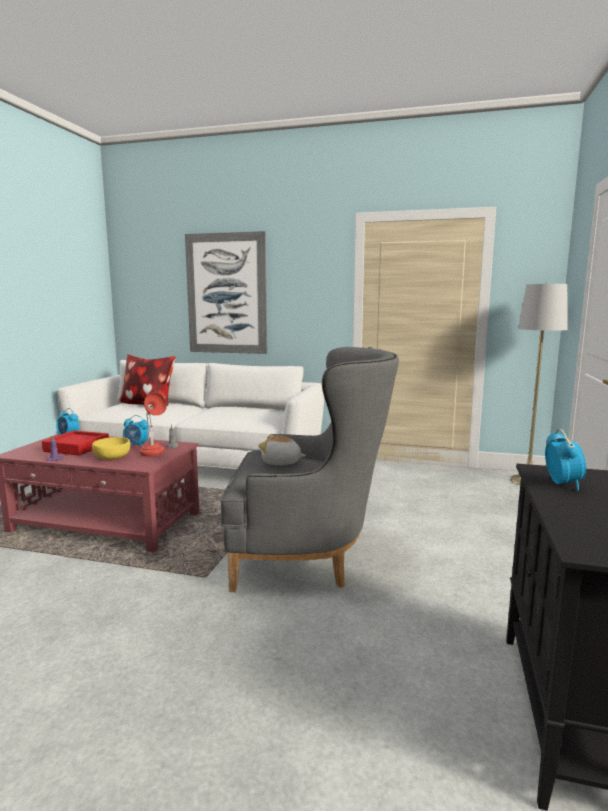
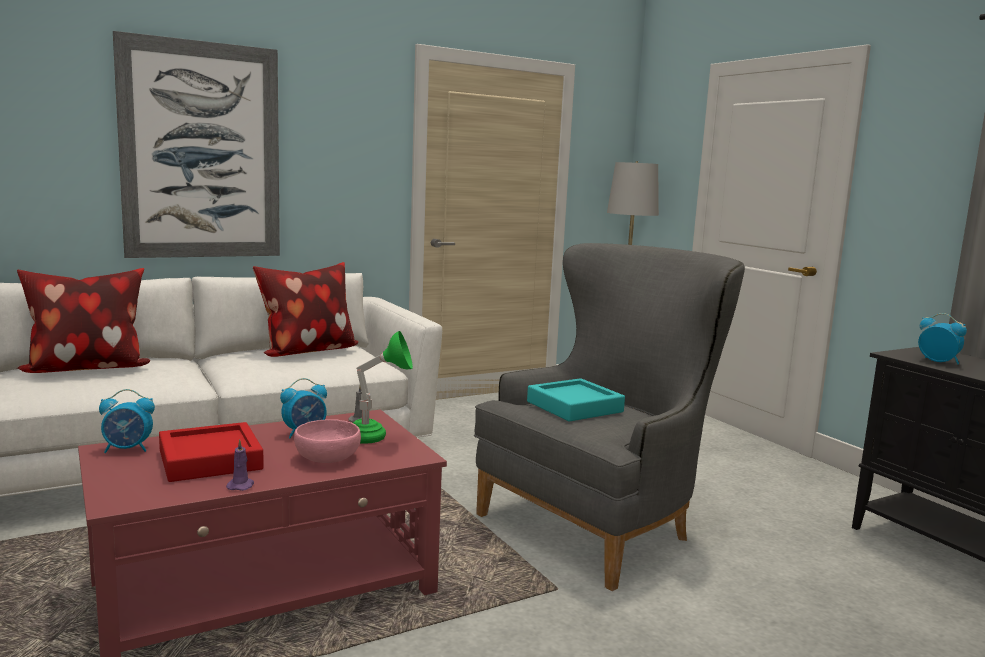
camera: 45 degrees left, 0 degrees up
(112, 457) = (326, 458): yellow bowl -> pink bowl
(154, 455) = (377, 438): red table lamp -> green table lamp
(252, 411) = (307, 351): none -> pillow
(281, 462) = (574, 407): plush toy -> turquoise tray

